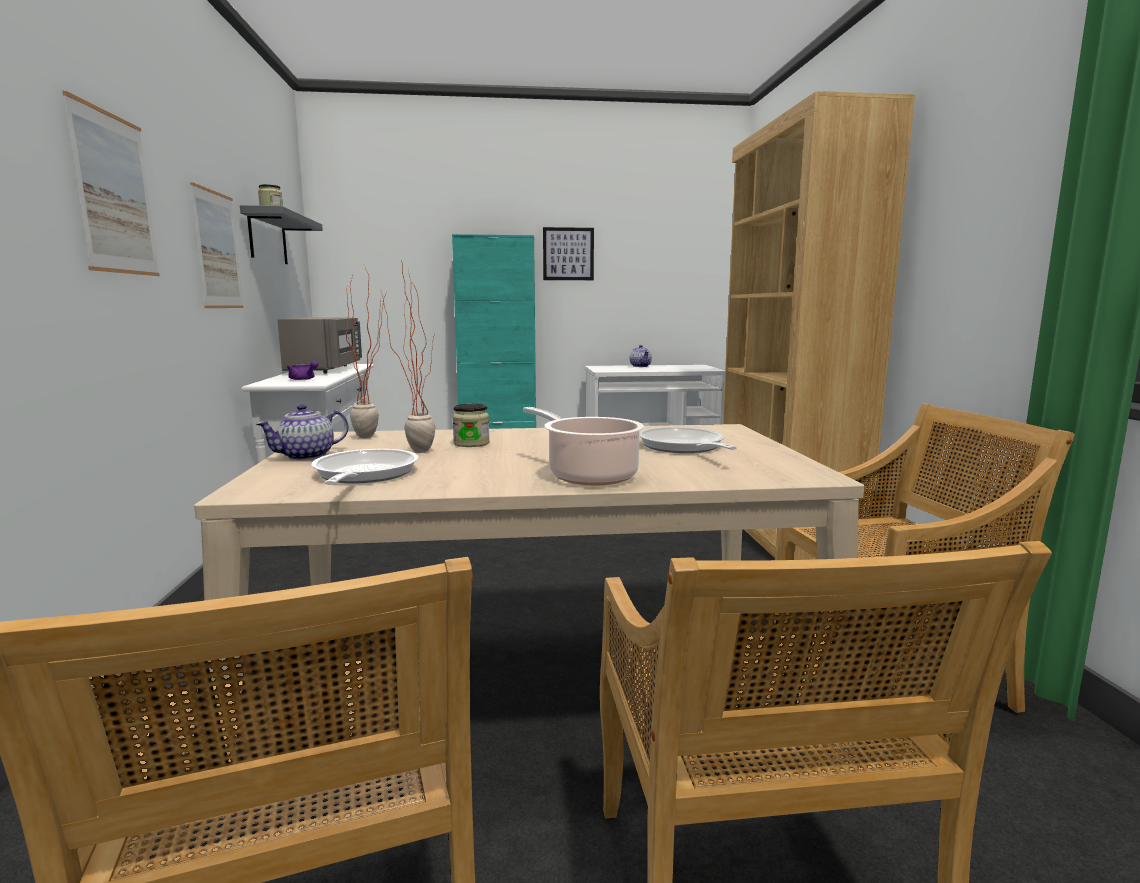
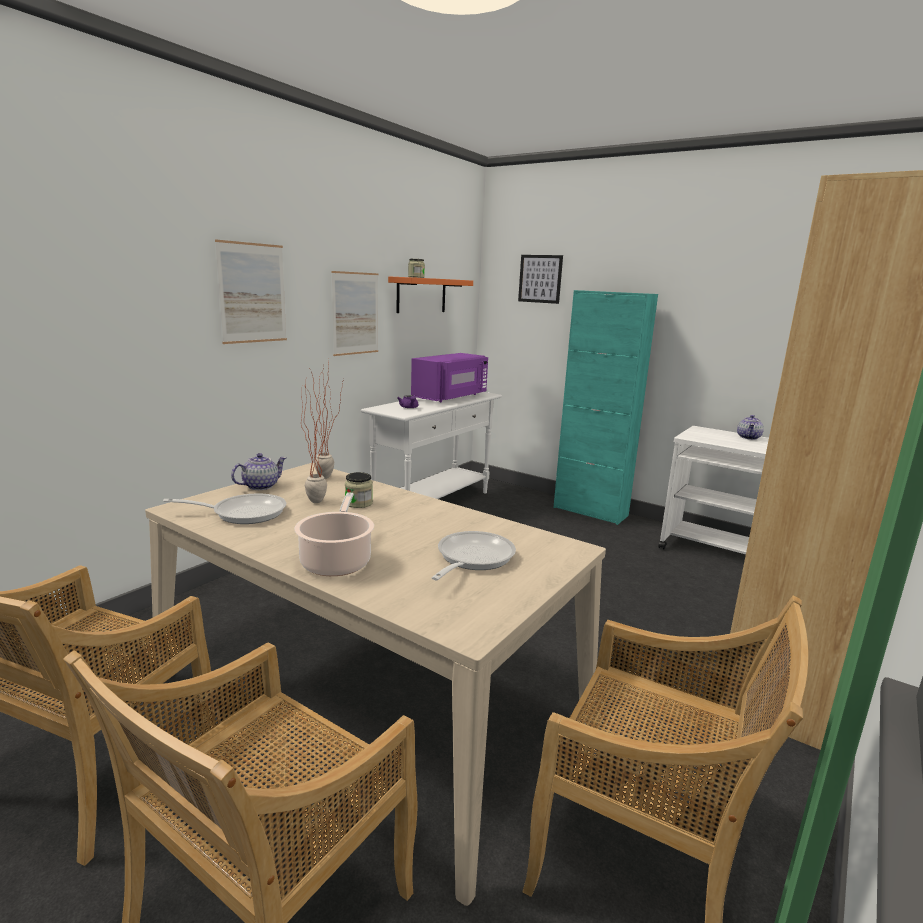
camera: 40 degrees right, 5 degrees up
(268, 238) = (421, 295): grey shelf -> orange shelf
(306, 456) = (261, 486): teapot -> teapot turned 135 degrees clockwise
(325, 369) = (451, 397): grey microwave -> purple microwave
(363, 475) = (243, 513): frying pan -> frying pan turned 45 degrees clockwise
(568, 254) = (695, 310): picture -> picture (540, 279)

